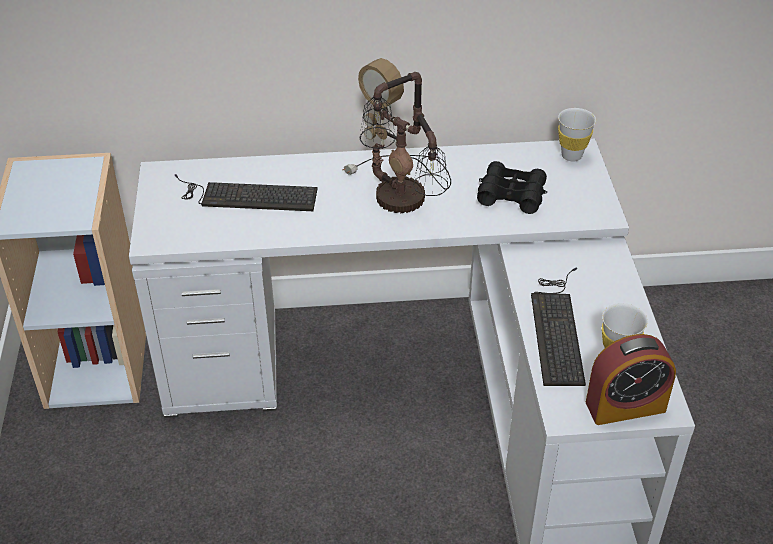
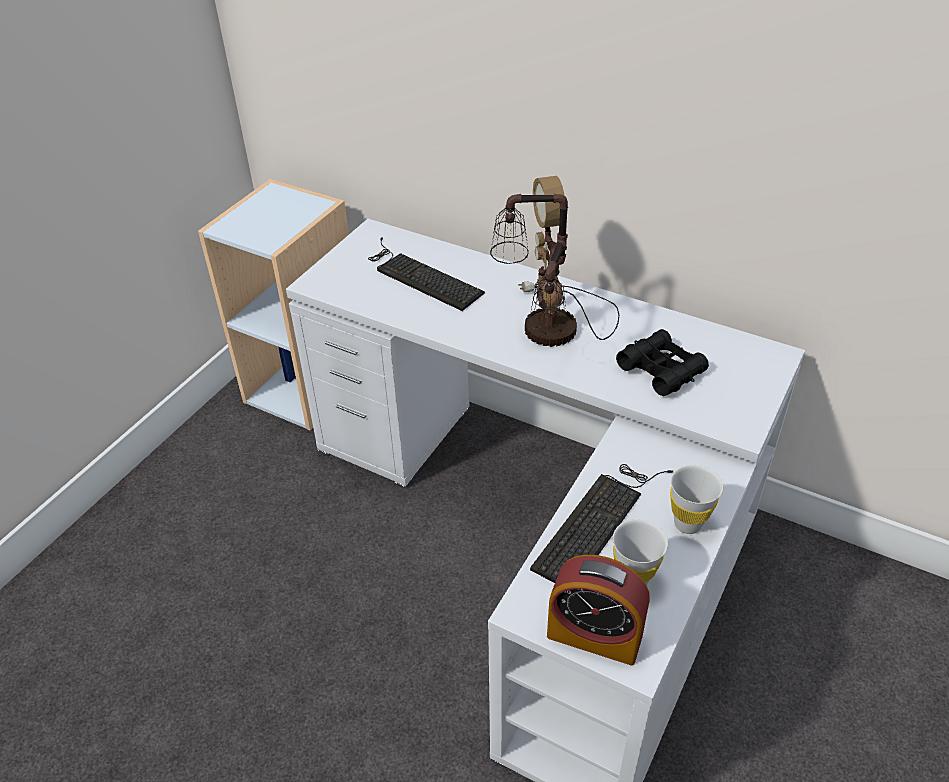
camera: 35 degrees right, 0 degrees up
(571, 155) = (761, 357): white cup -> white cup (687, 524)

